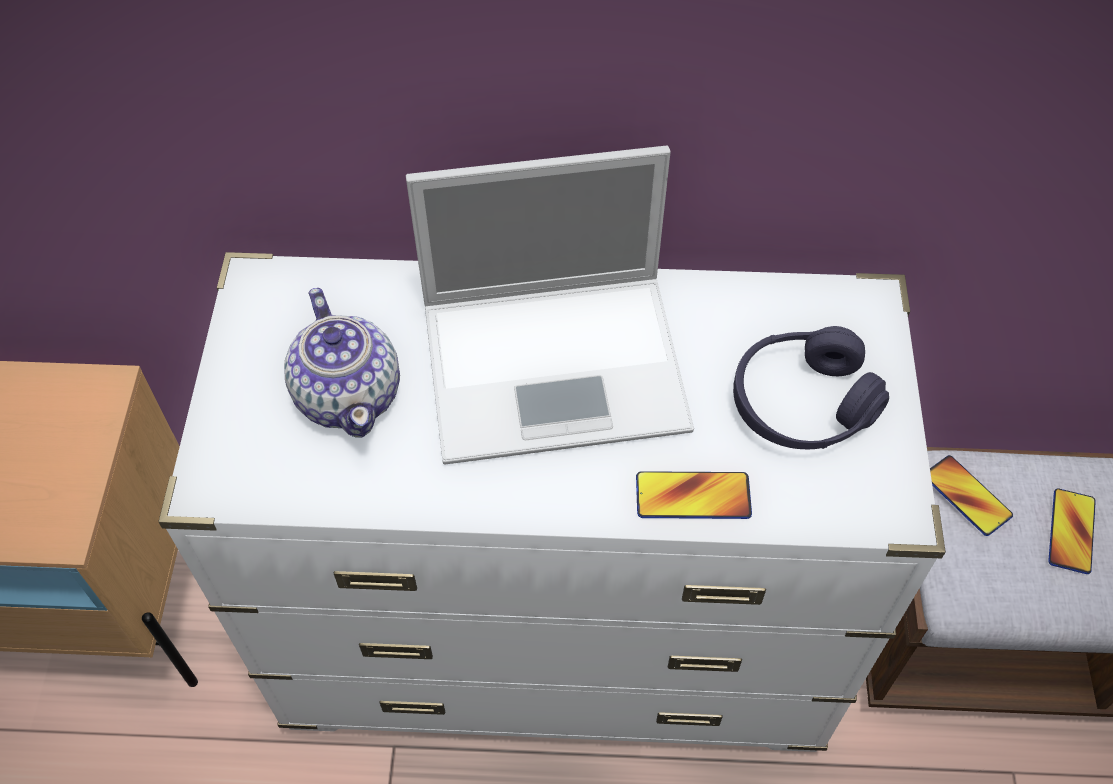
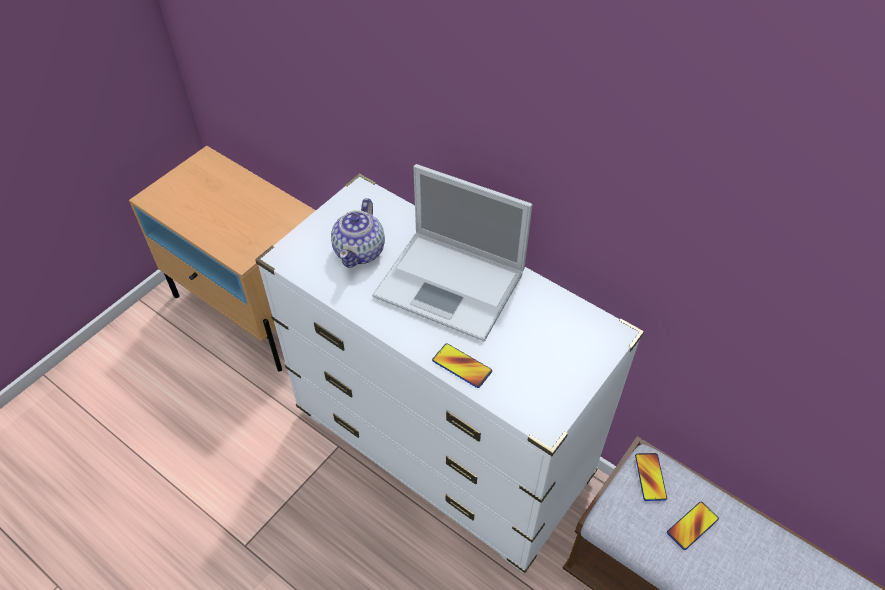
camera: 35 degrees right, 5 degrees down
(802, 403) = (543, 357): purple headphones -> none

